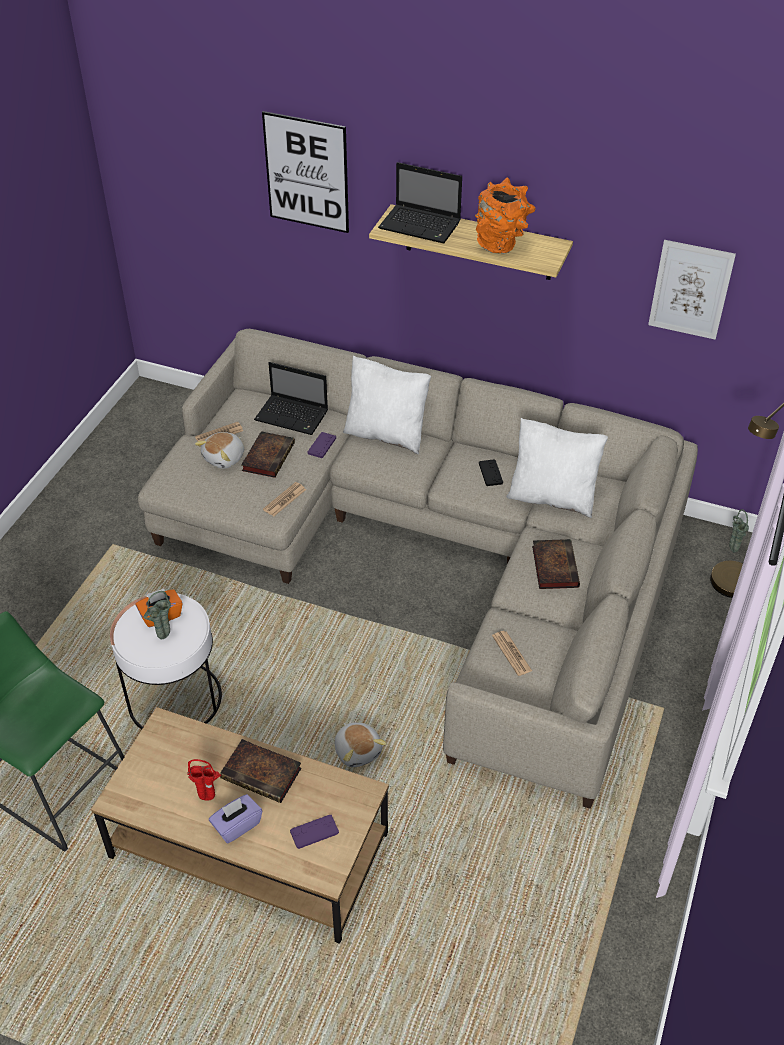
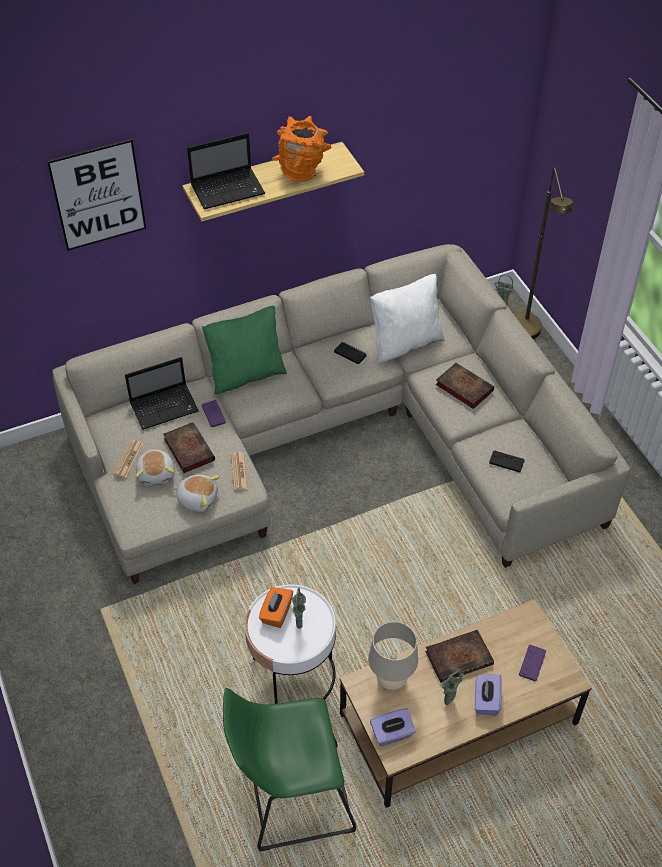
camera: 45 degrees left, 5 degrees up
(134, 782) = (392, 734): none -> purple tissue box
(187, 744) = (391, 682): none -> beige table lamp
(209, 799) = (450, 701): red vase -> green vase
(358, 750) = (447, 605): plush toy -> plush toy (198, 498)
(386, 434) = (246, 374): white pillow -> green pillow
(511, 653) = (506, 462): newspaper -> black game controller
(690, 289) = (435, 134): picture -> none

